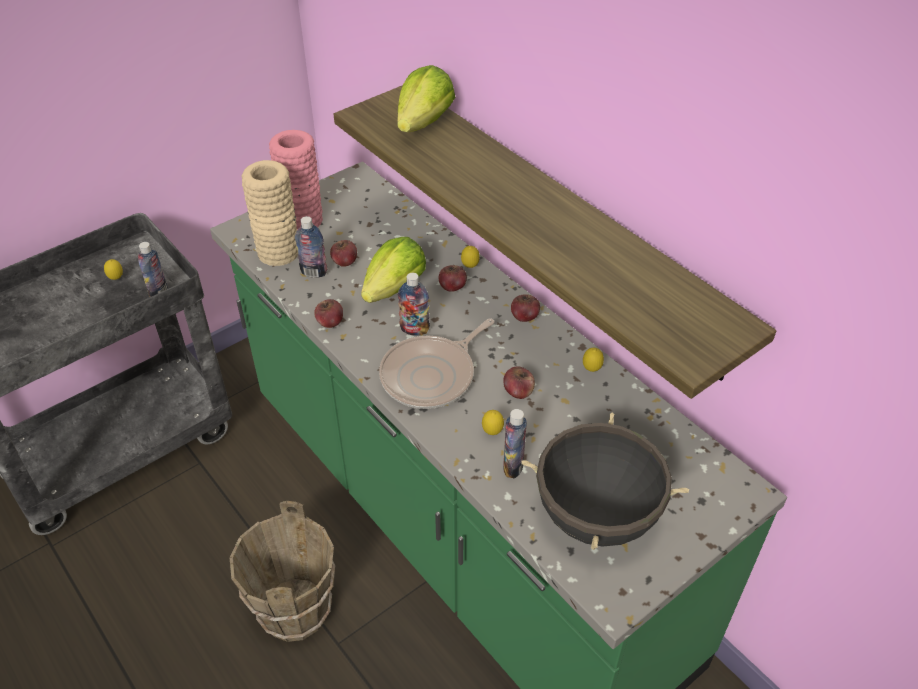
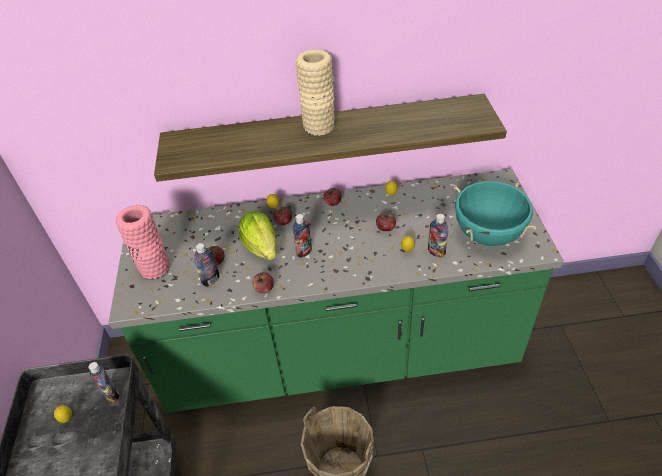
camera: 55 degrees left, 0 degrees up
(279, 252) = (174, 291): beige vase -> beige vase (319, 126)
(424, 123) = (210, 140): lettuce -> none
(432, 375) = (346, 258): frying pan -> none
(597, 516) = (488, 234): black cooking pot -> turquoise cooking pot

